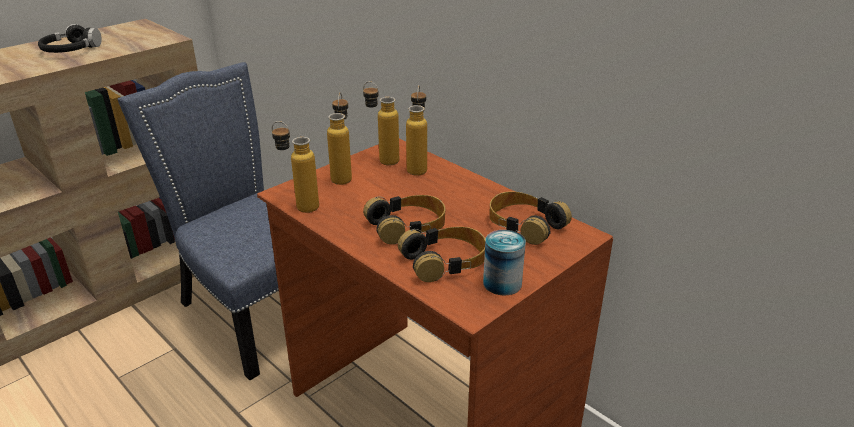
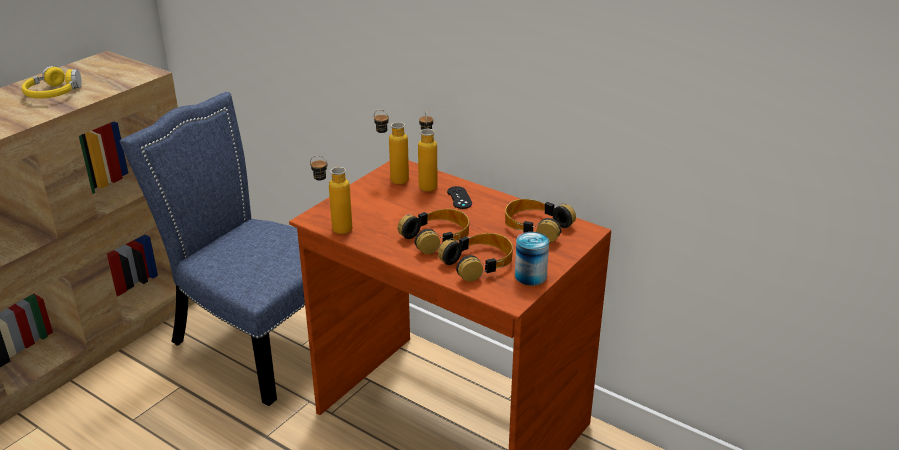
camera: 10 degrees left, 0 degrees up
(71, 50) = (53, 93): black headphones -> yellow headphones
(343, 176) = (362, 198): bottle -> none
(447, 185) = (459, 198): none -> black game controller

